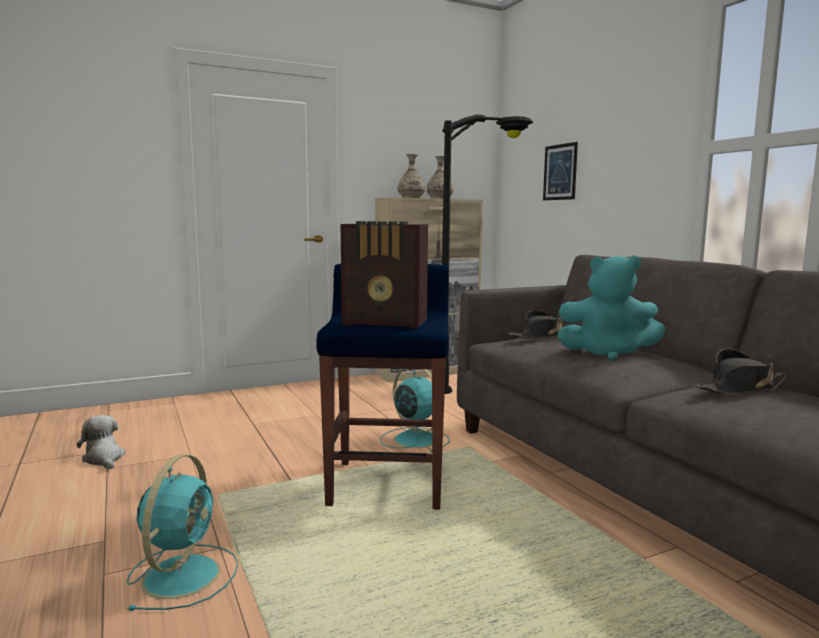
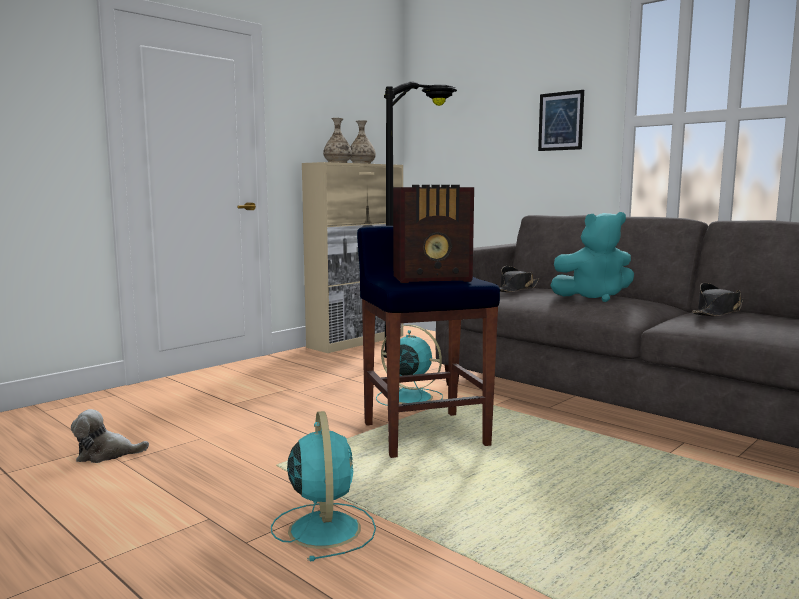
camera: 20 degrees left, 0 degrees up
(104, 459) = (106, 454): plush toy -> plush toy turned 45 degrees counterclockwise
(560, 172) = (480, 139): picture -> picture (560, 121)

